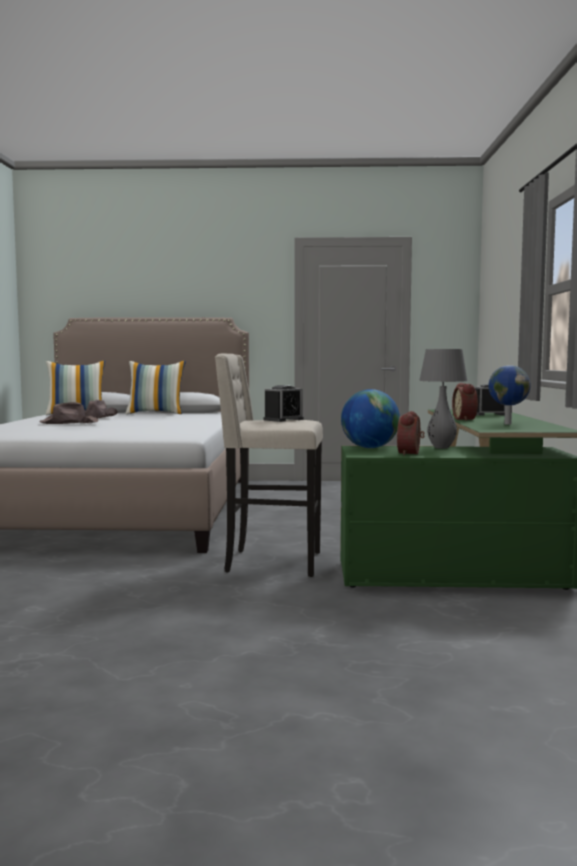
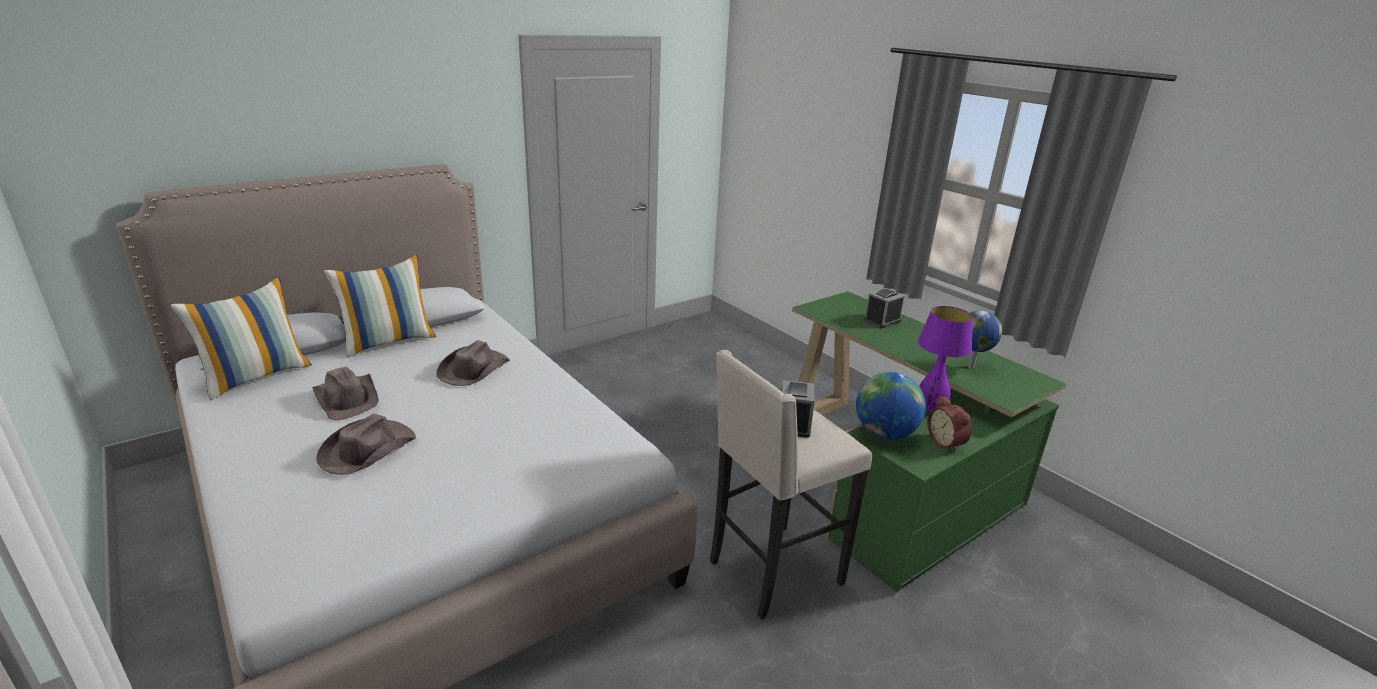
camera: 40 degrees left, 20 degrees up
(174, 419) = (473, 370): none -> brown hat
(441, 447) = (930, 409): grey table lamp -> purple table lamp
(466, 419) = (910, 355): alarm clock -> none

